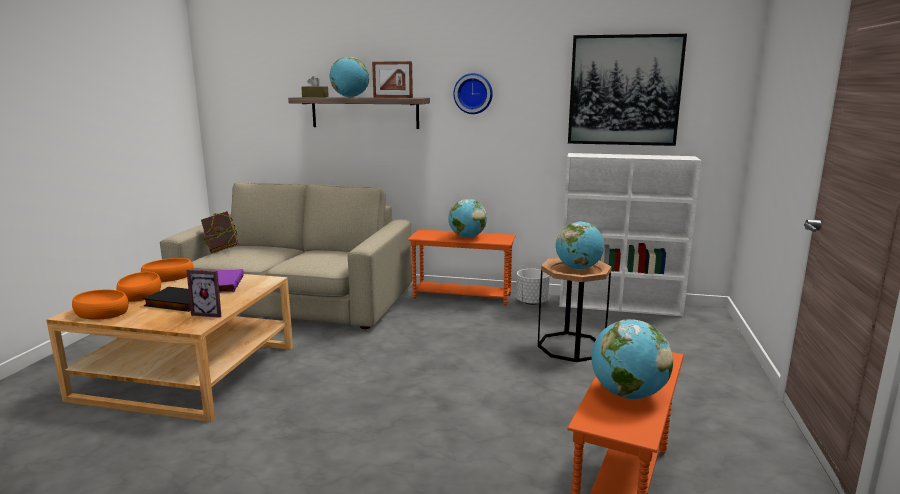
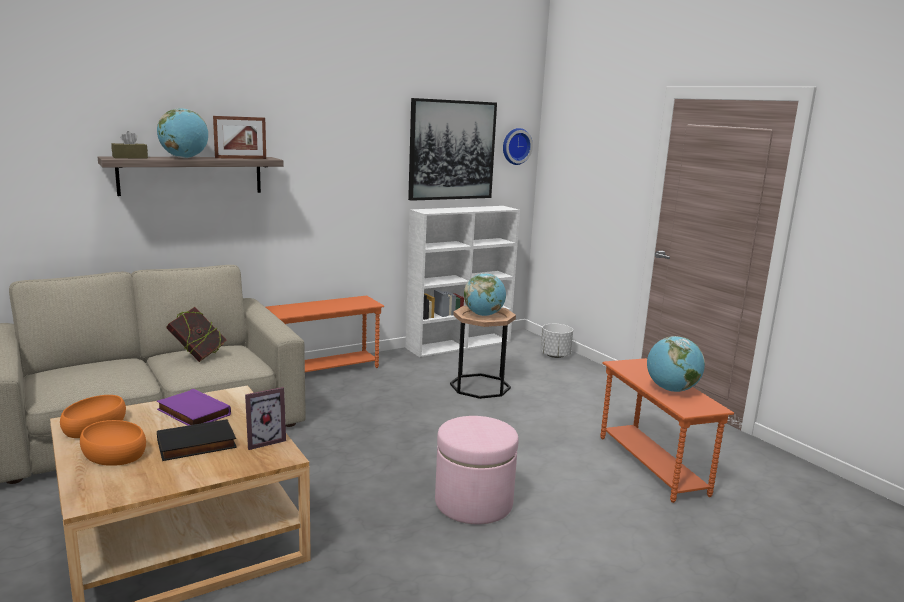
camera: 45 degrees left, 0 degrees up
(101, 312) = (123, 485): orange bowl -> none
(221, 249) = (55, 379): book -> book (198, 356)
(379, 438) = (473, 503): none -> pink ottoman
(467, 237) = (332, 306): globe -> none
(473, 93) = (319, 152): wall clock -> wall clock (515, 146)
(531, 302) = (392, 359): white planter -> white planter (555, 355)

